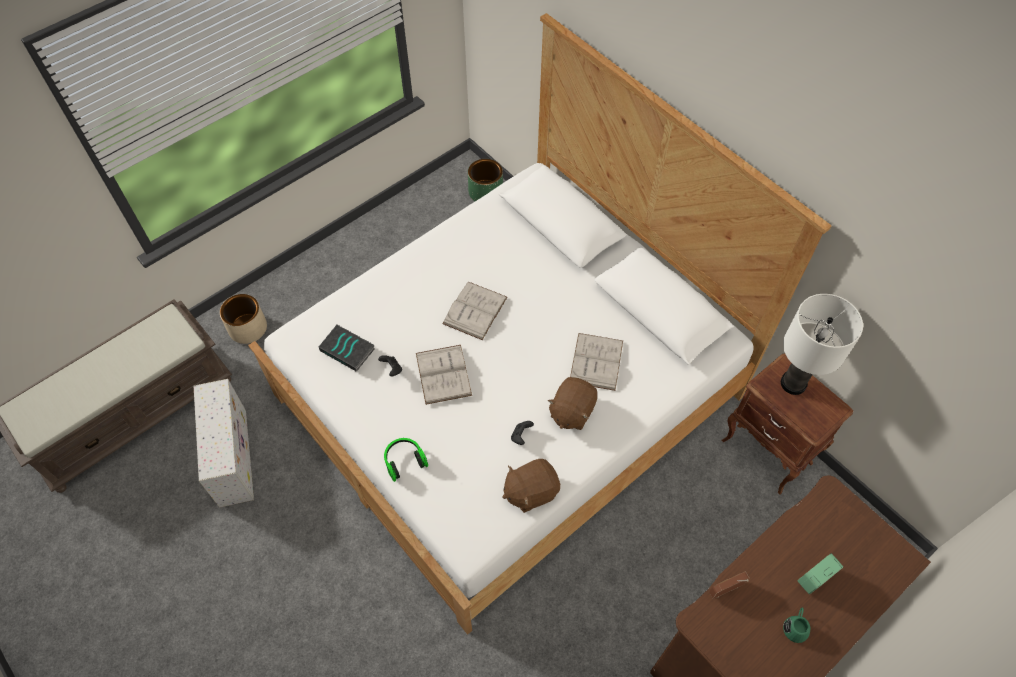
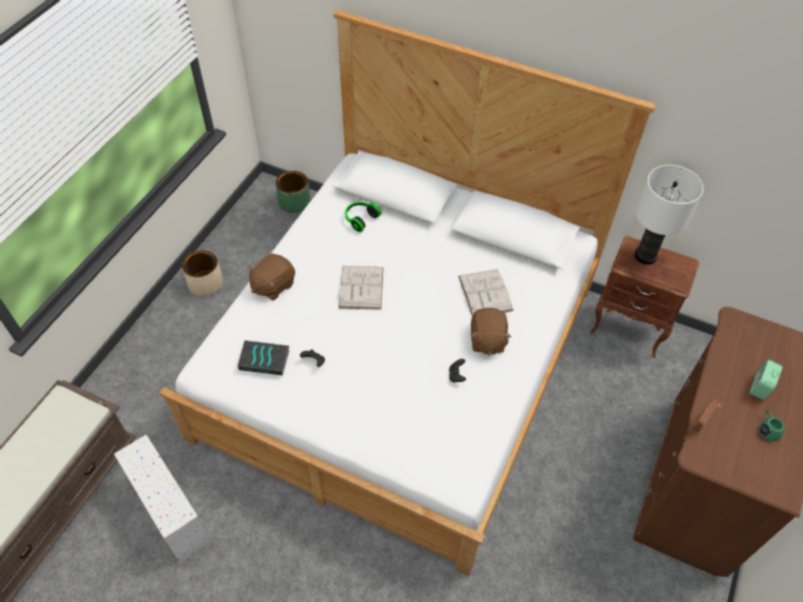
camera: 25 degrees left, 5 degrees down
(248, 328) = (128, 390): beige planter -> beige planter (205, 283)
(404, 460) = (366, 435): headphones -> headphones (360, 219)
(443, 374) = (362, 349): white book -> none
(531, 491) = (489, 417): brown plush toy -> brown plush toy (273, 285)

